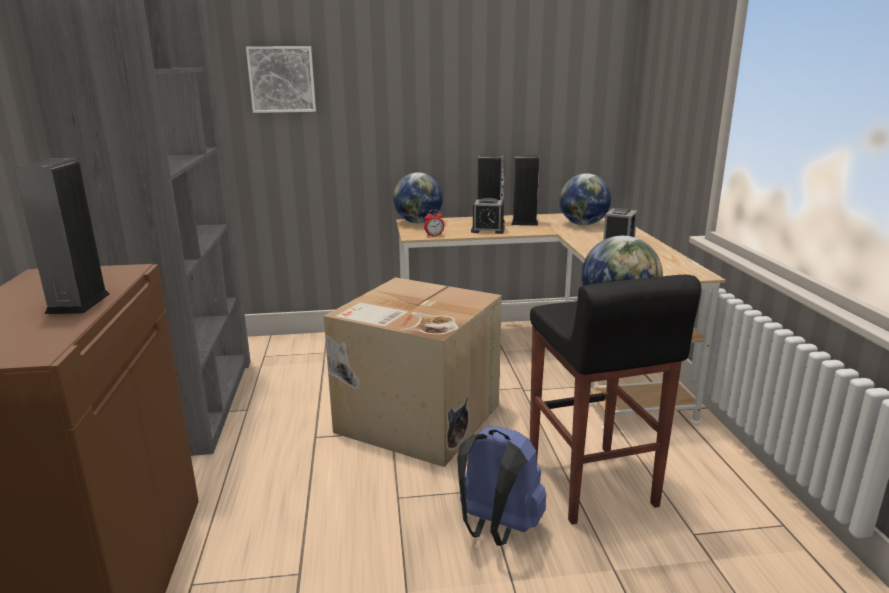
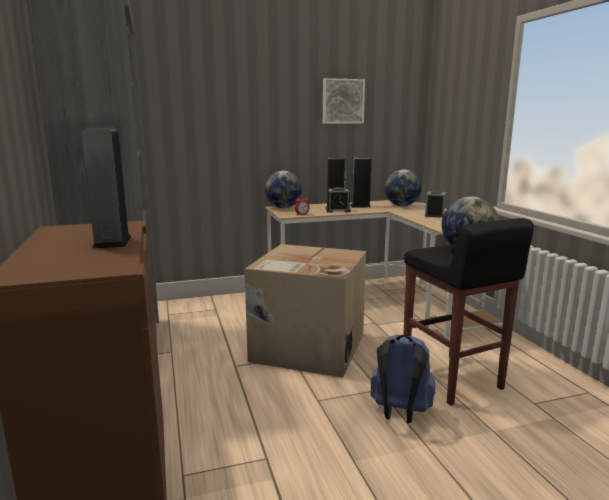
camera: 10 degrees left, 5 degrees down
(282, 79) = (181, 101): picture -> picture (342, 101)

